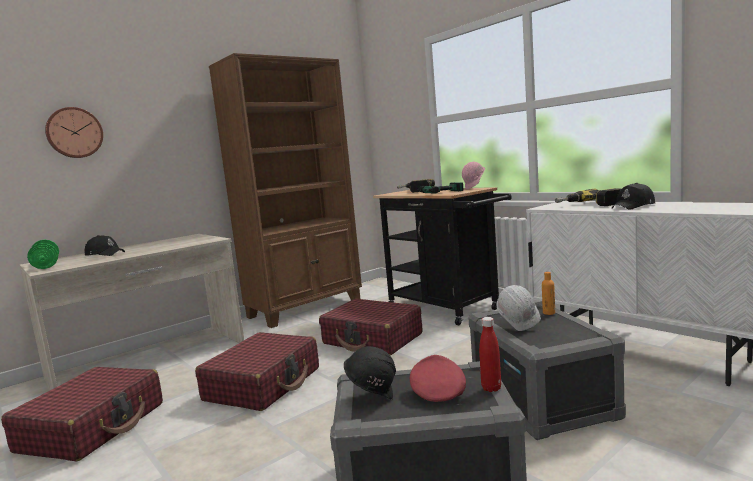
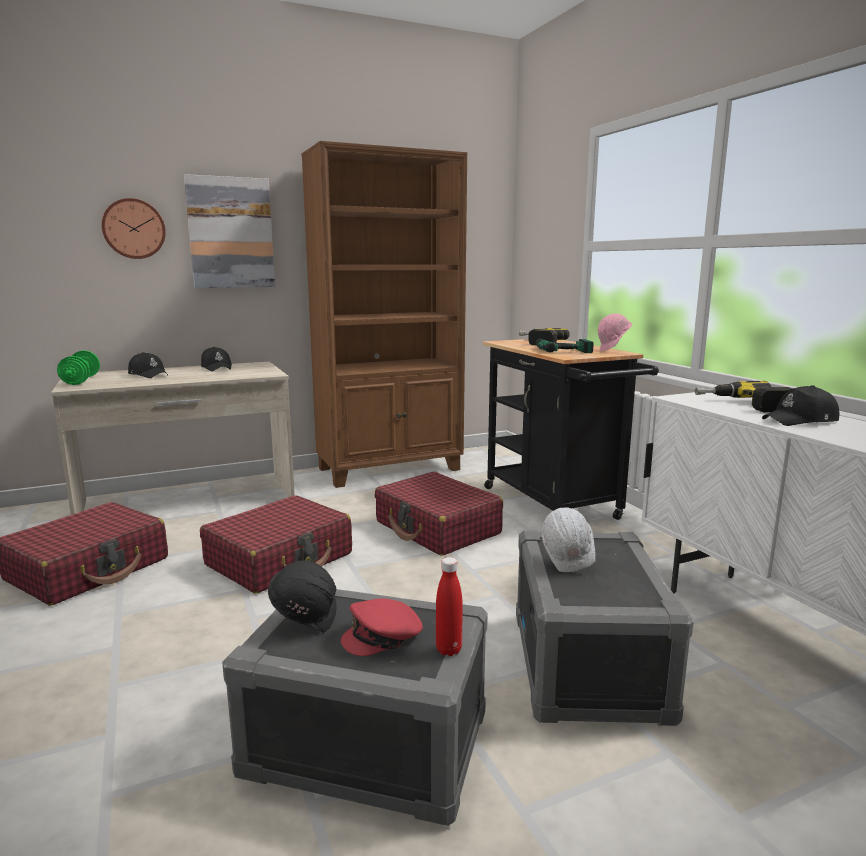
camera: 15 degrees right, 5 degrees up
(157, 131) = (231, 233): none -> picture
(160, 242) = (217, 368): none -> black cap
(437, 392) = (384, 636): red cap -> red cap turned 135 degrees counterclockwise
(549, 313) = (624, 552): orange bottle -> none

